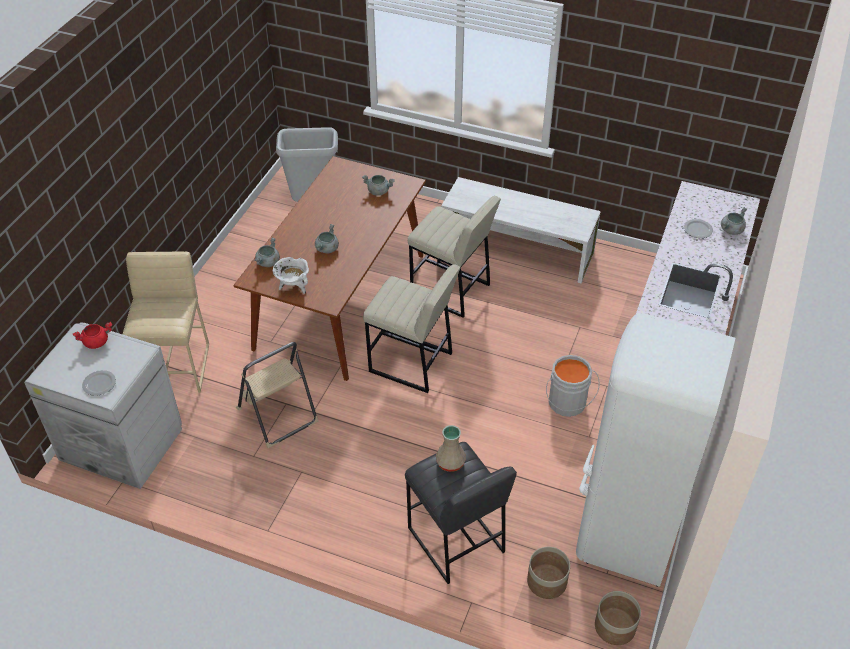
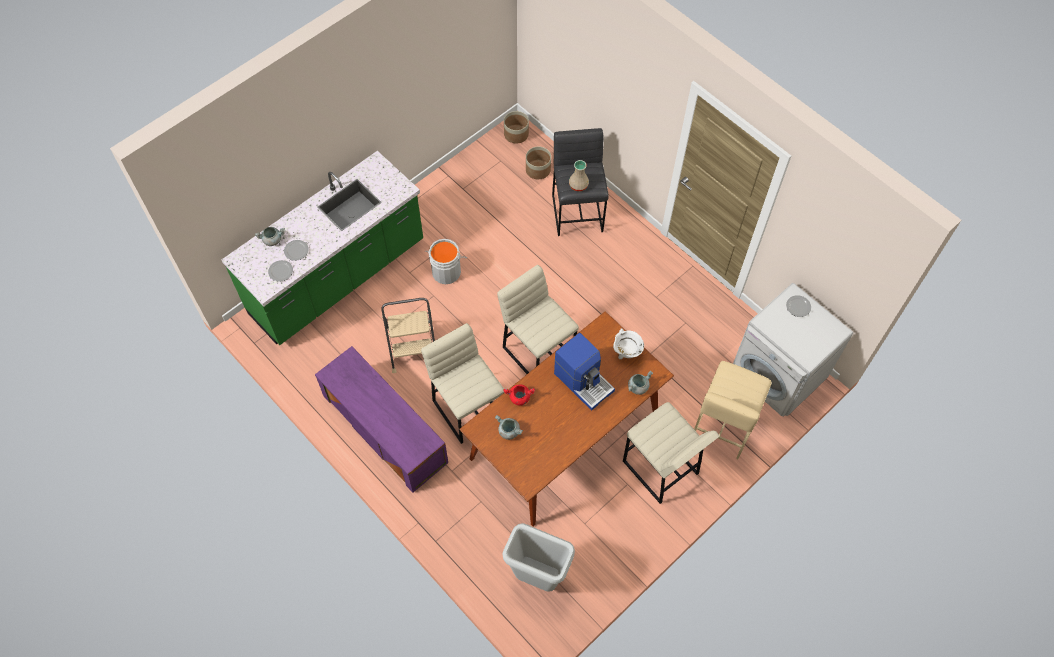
camera: 155 degrees left, 15 degrees up
(96, 342) = (795, 345): red cooking pot -> red cooking pot (519, 398)
(230, 310) = (661, 469): none -> beige chair
(278, 416) = (657, 347): beige step ladder -> beige step ladder (412, 344)
(327, 249) = (584, 381): grey cooking pot -> coffee machine
(518, 249) = (383, 429): white bench -> purple bench
(624, 537) = (475, 174): white fridge -> none
(693, 209) = (281, 271): none -> plate

